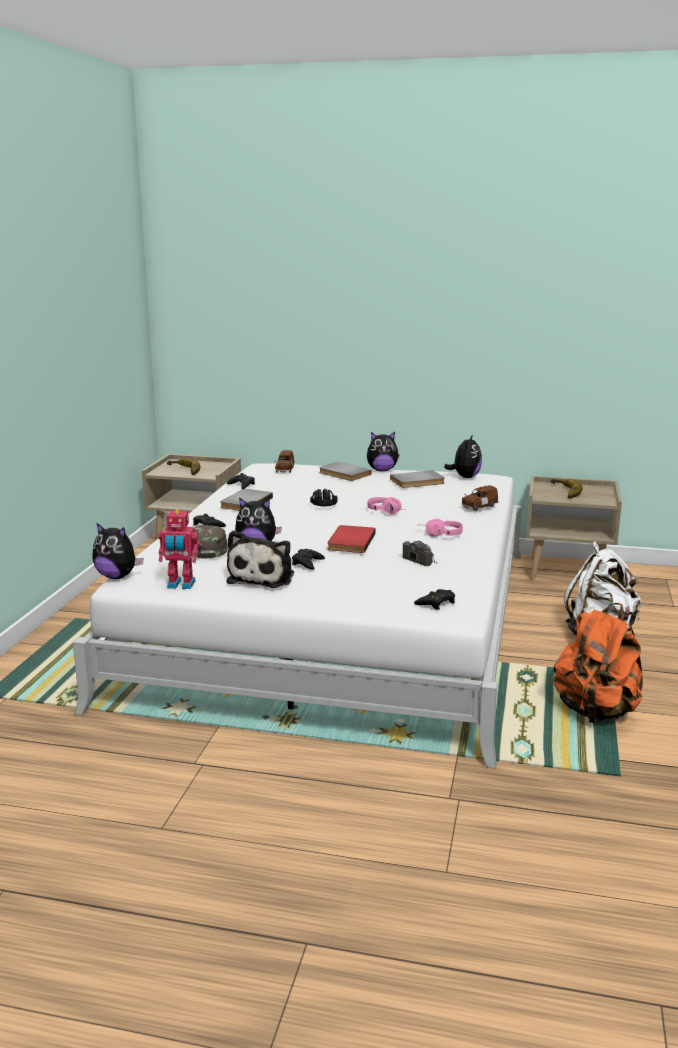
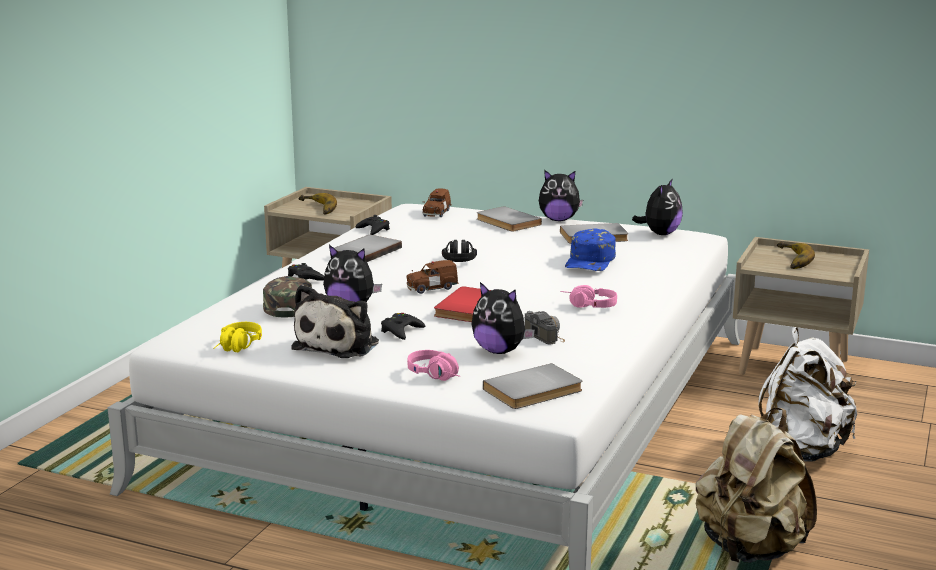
camera: 10 degrees right, 0 degrees up
(117, 576) = (169, 332): plush toy -> plush toy (500, 351)
(180, 585) = (237, 347): toy robot -> yellow headphones
(388, 512) = (536, 273): pink headphones -> pink headphones (438, 376)
(425, 500) = (590, 261): none -> blue cap
(436, 603) = (535, 391): black game controller -> grey book
(479, 507) = (657, 273): brown toy car -> brown toy car (431, 288)
(596, 712) = (750, 549): orange backpack -> beige backpack

